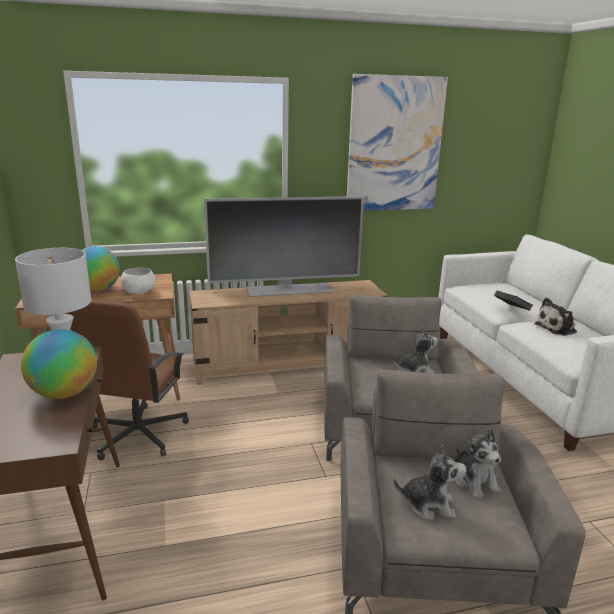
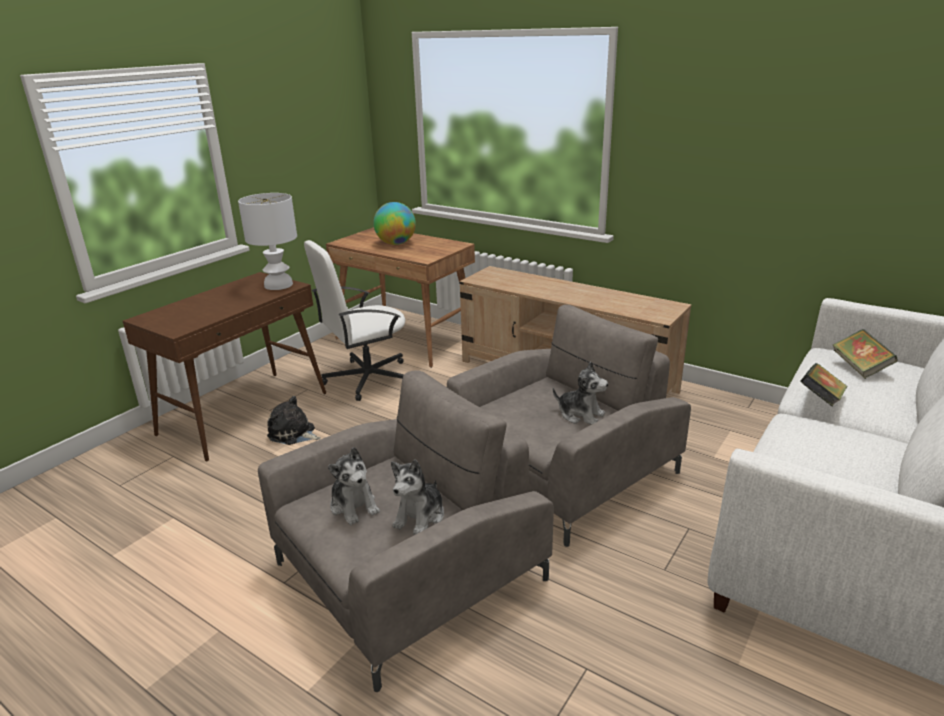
camera: 50 degrees right, 5 degrees up
(64, 394) = (234, 305): globe -> none
(136, 434) = (367, 378): brown office chair -> white office chair
(139, 292) = (416, 253): white bowl -> none
(289, 289) = (576, 289): television -> none
(394, 145) = (760, 119): picture -> none
(491, 289) = (860, 367): none -> book
(557, 328) = (838, 445): plush toy -> plush toy (293, 434)

